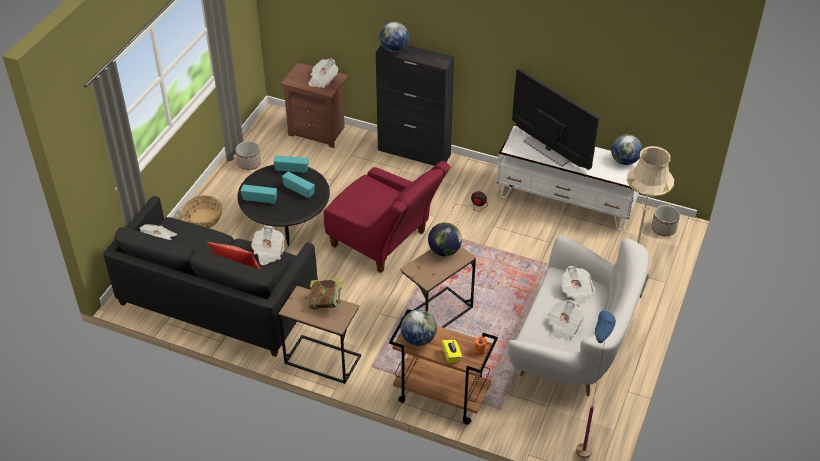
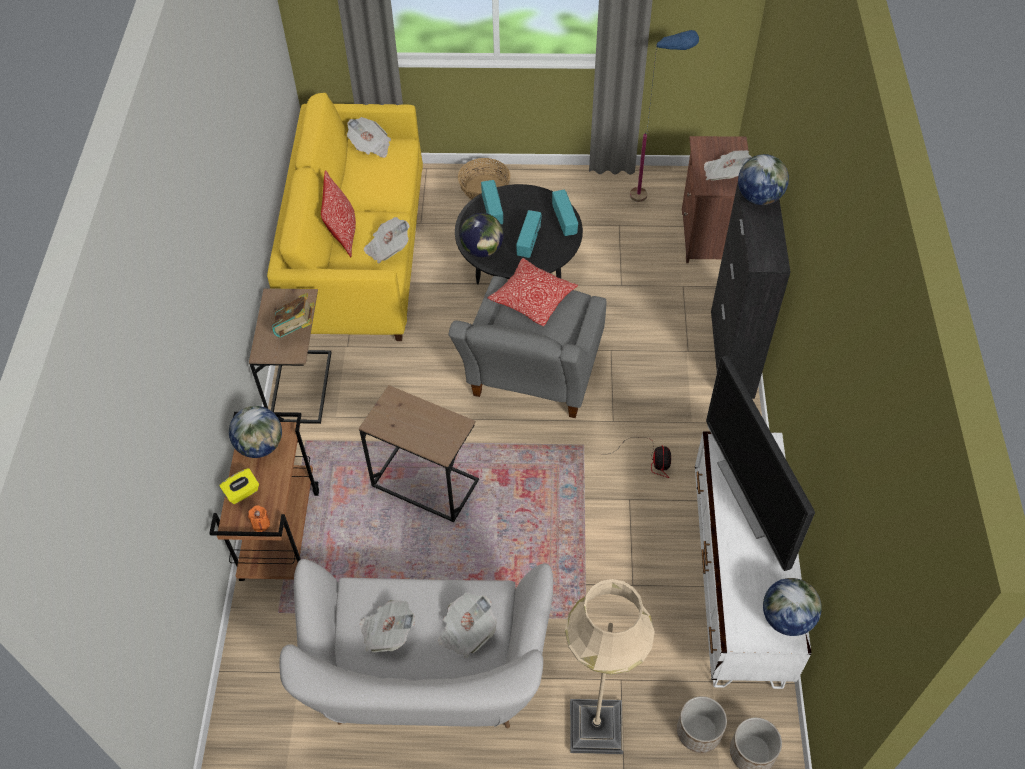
camera: 70 degrees right, 10 degrees up
(217, 300) = (358, 253): black sofa -> yellow sofa
(249, 163) = (604, 192): planter -> planter (699, 731)
(354, 198) = (532, 299): none -> pillow
(385, 242) = (532, 381): red armchair -> grey armchair
(444, 251) = (444, 424): globe -> globe (482, 250)
(548, 150) = (749, 496): television -> television turned 135 degrees clockwise
(583, 442) = (248, 739): blue floor lamp -> blue floor lamp (652, 197)

